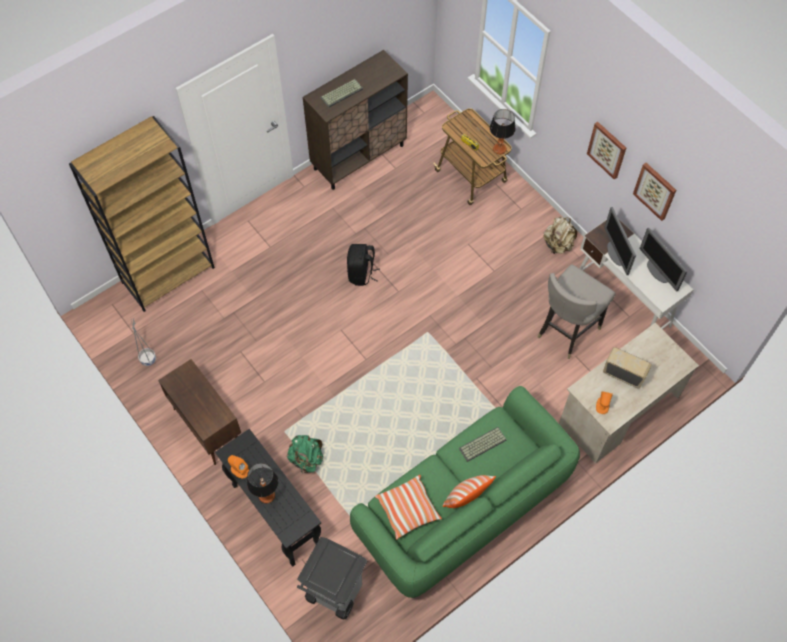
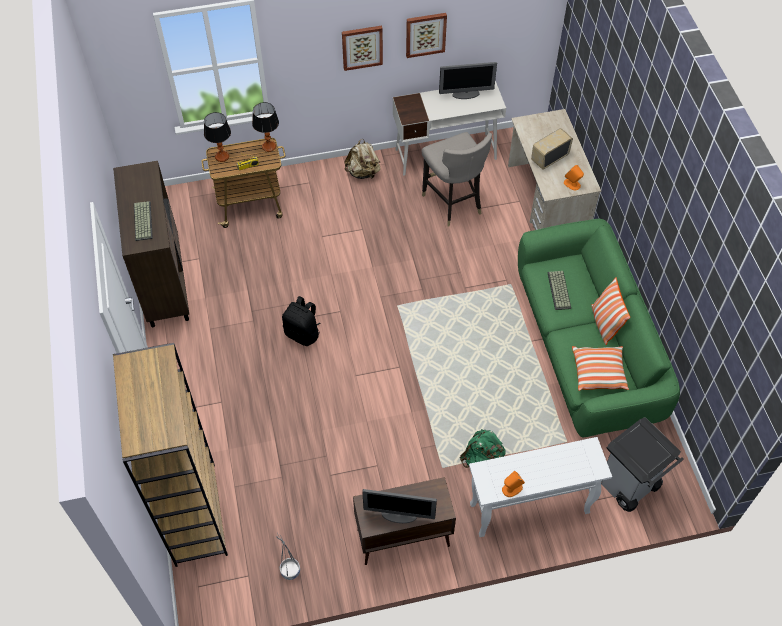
camera: 65 degrees left, 5 degrees down
(266, 496) = (550, 474): table lamp -> table lamp (222, 156)
(275, 514) = (528, 509): black console table -> white console table
(615, 254) = (433, 113): monitor -> monitor (399, 515)

